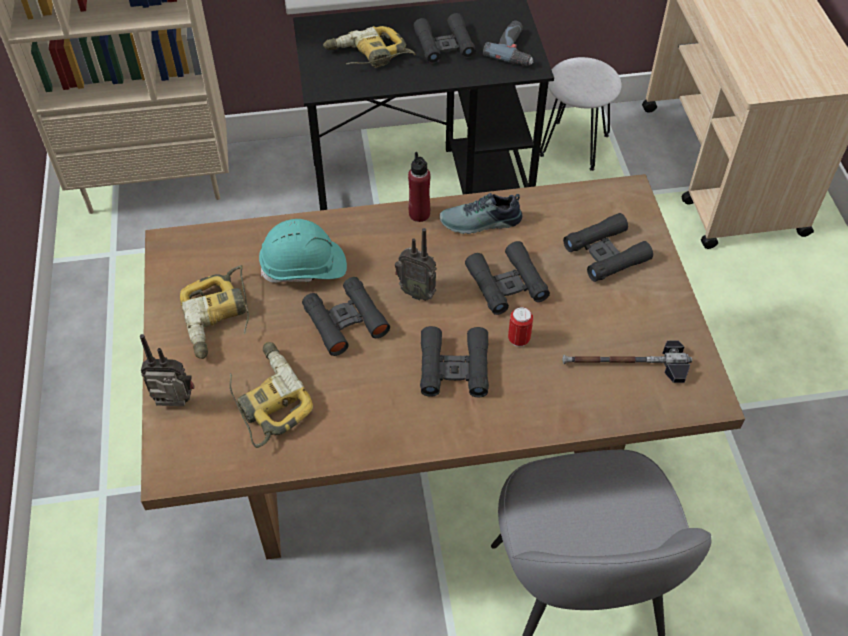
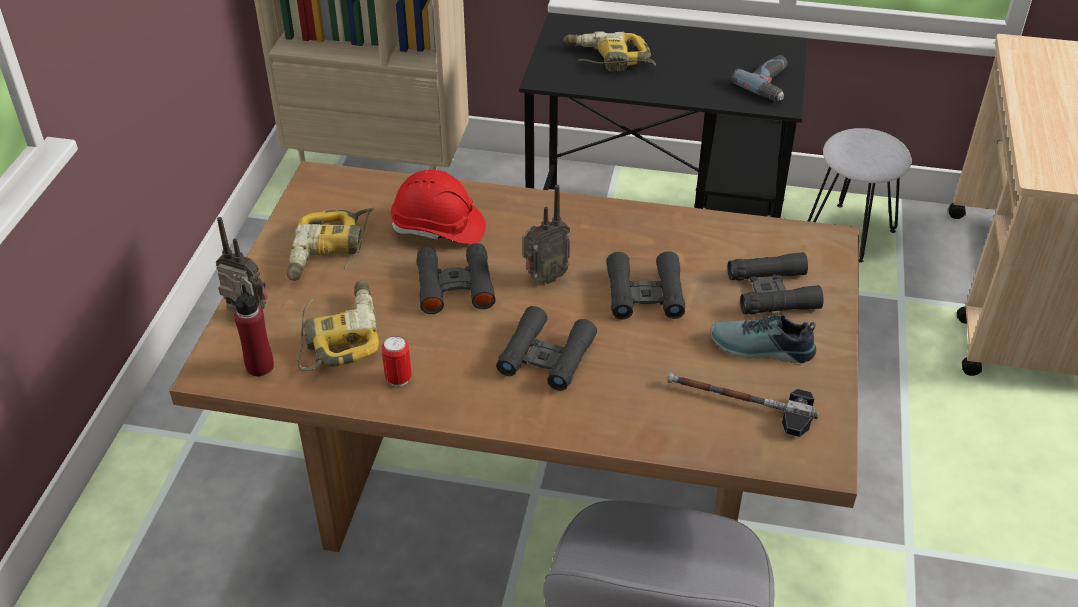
camera: 20 degrees right, 10 degrees down
(304, 267) = (438, 228): turquoise hard hat -> red hard hat
(417, 292) = (544, 278): radio -> radio turned 75 degrees counterclockwise
(419, 214) = (584, 208): red bottle -> red bottle (260, 366)
(444, 45) = (694, 65): black binoculars -> none
(481, 223) = (646, 231): shoe -> shoe (761, 349)
(518, 339) = (631, 348): can -> can (398, 379)

